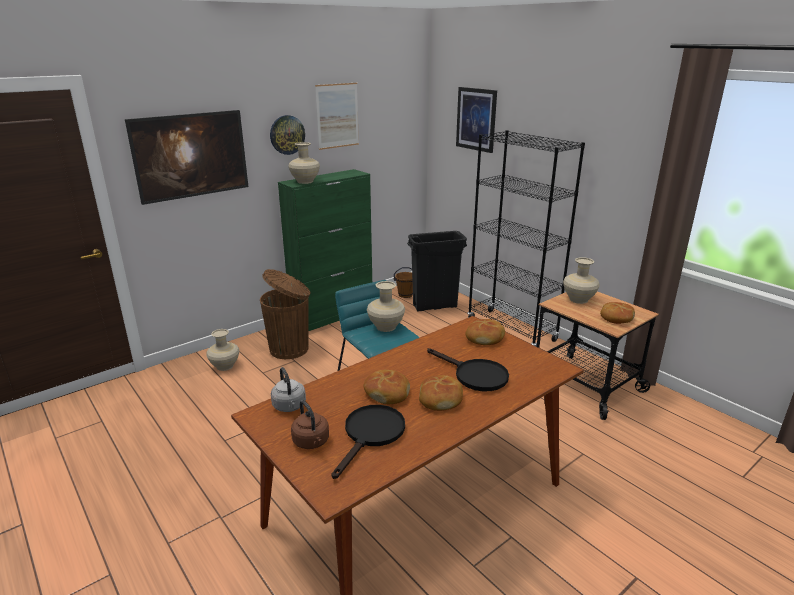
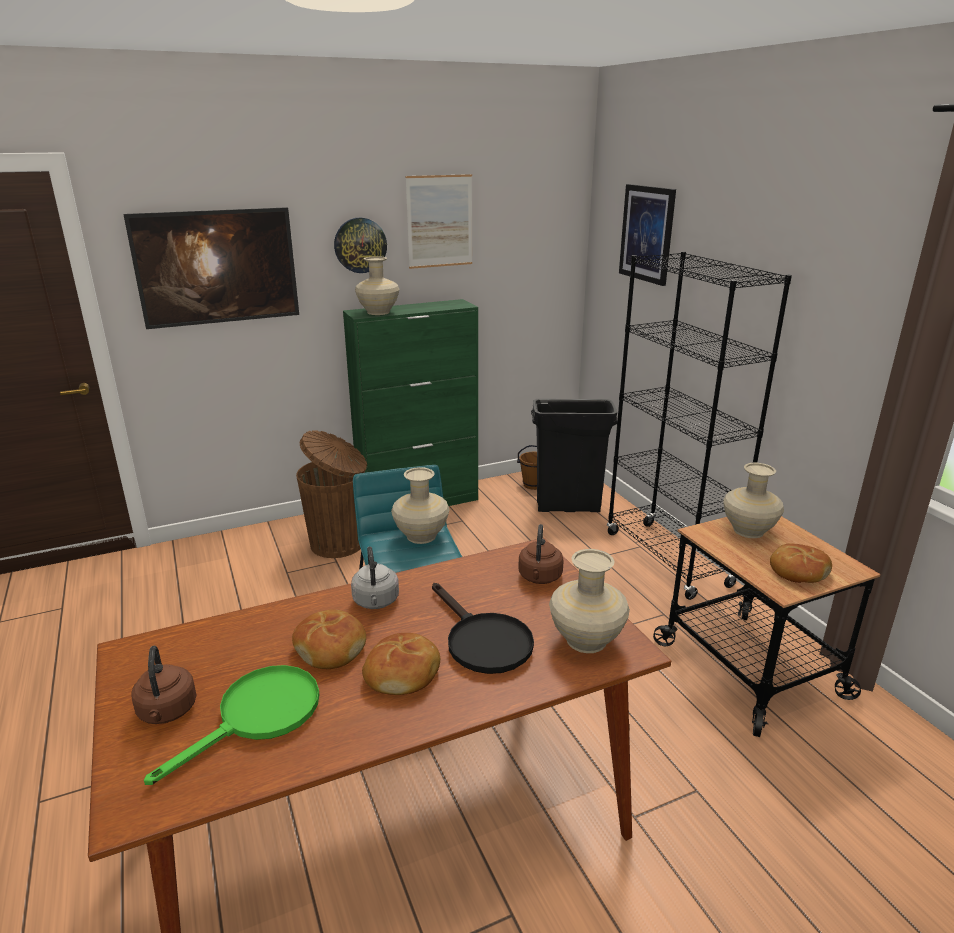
camera: 15 degrees right, 0 degrees up
(225, 366) = (245, 555): beige vase -> beige vase (586, 639)
(289, 407) = (180, 646): grey kettle -> grey kettle (376, 602)
(371, 435) = (258, 716): black frying pan -> green frying pan
(485, 338) = (539, 578): bread -> brown kettle

